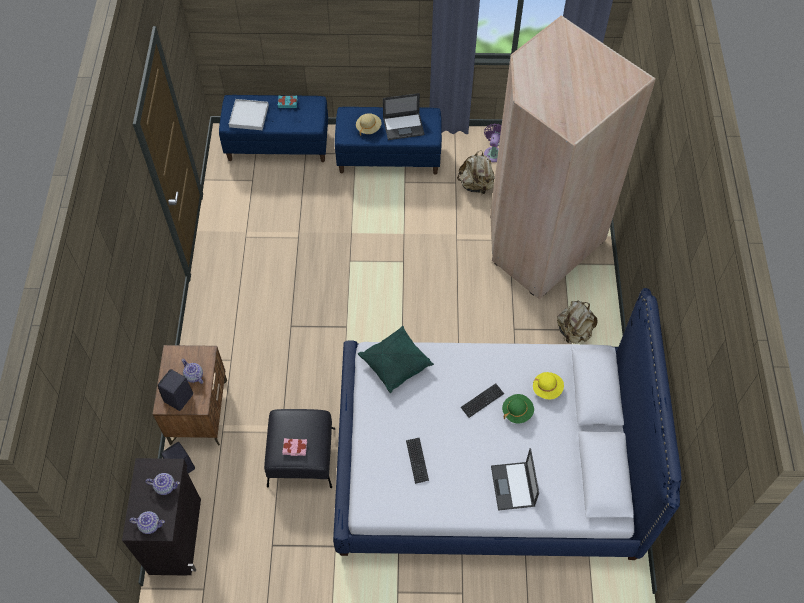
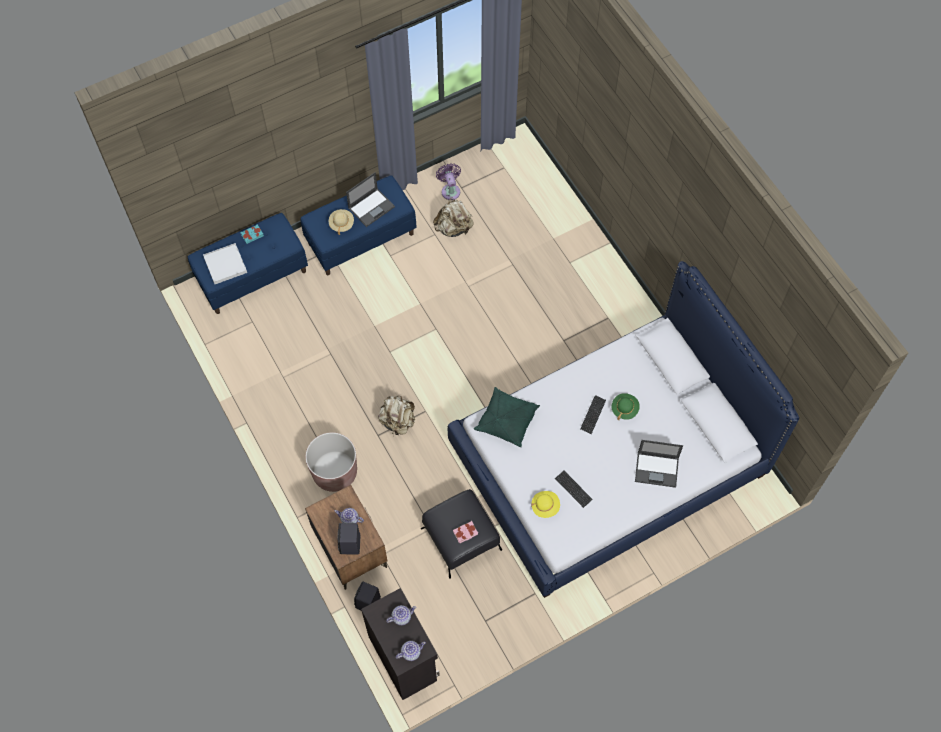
camera: 30 degrees left, 5 degrees up
(232, 338) = (334, 472): none -> brown planter
(513, 487) = (657, 469): laptop -> laptop turned 45 degrees counterclockwise
(538, 239) = (536, 251): beige wardrobe -> none
(547, 389) = (636, 378): yellow hat -> yellow hat (545, 506)
(574, 332) = (612, 318): beige backpack -> beige backpack (398, 421)

